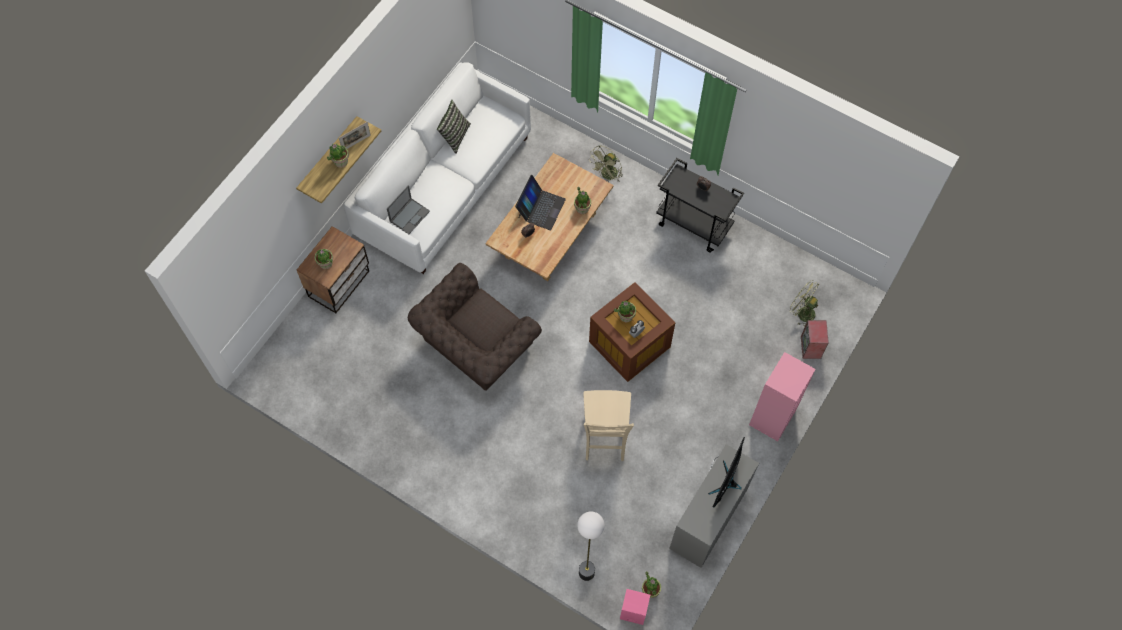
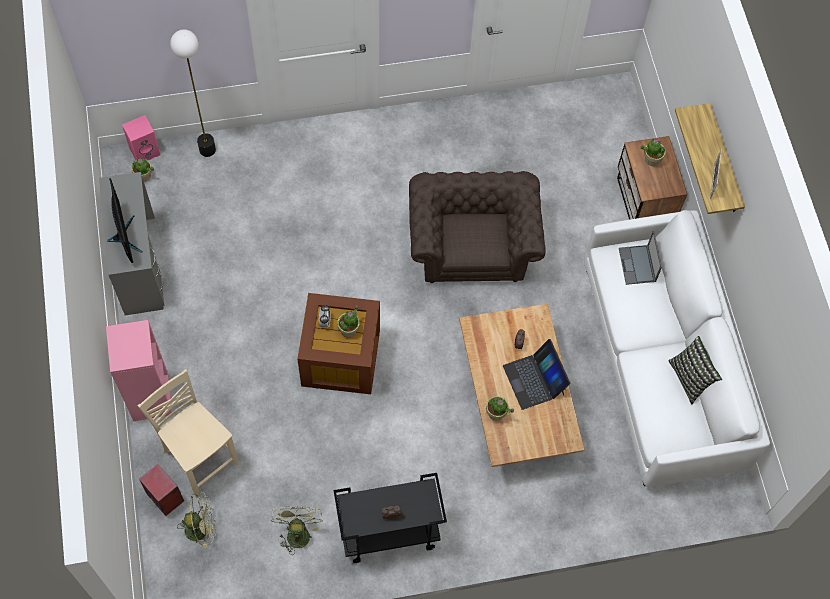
camera: 135 degrees right, 0 degrees up
(340, 162) = (703, 154): potted plant -> none
(604, 438) = (287, 259): beige chair -> beige chair (199, 457)
(607, 176) = (525, 514): green fan -> green fan (297, 531)

